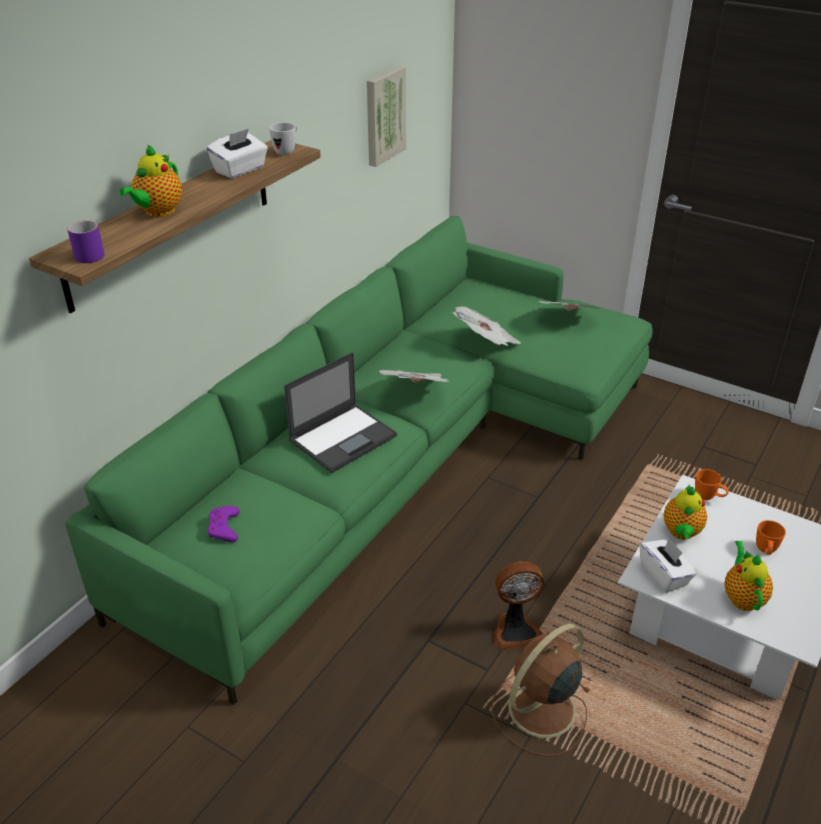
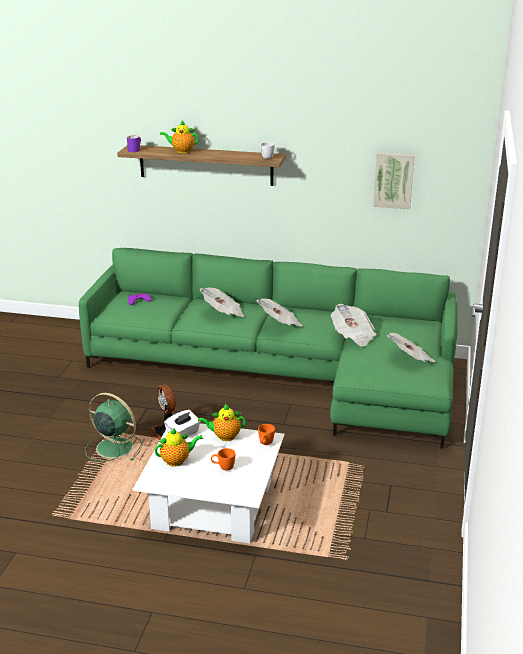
camera: 70 degrees right, 10 degrees down
(240, 170) = (238, 155): white tissue box -> none
(343, 437) = (223, 313): laptop -> newspaper
(539, 710) = (113, 447): brown fan -> green fan

